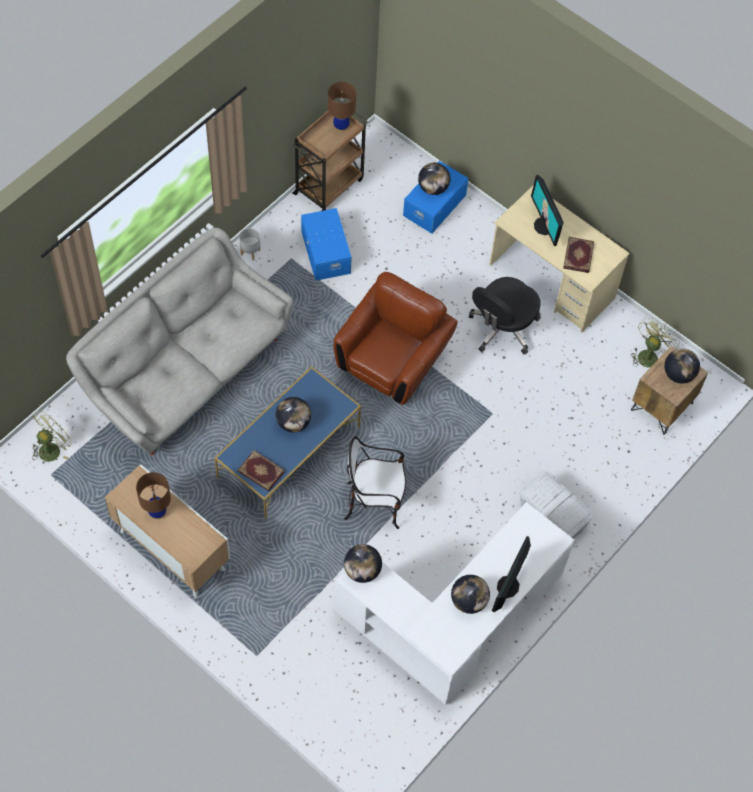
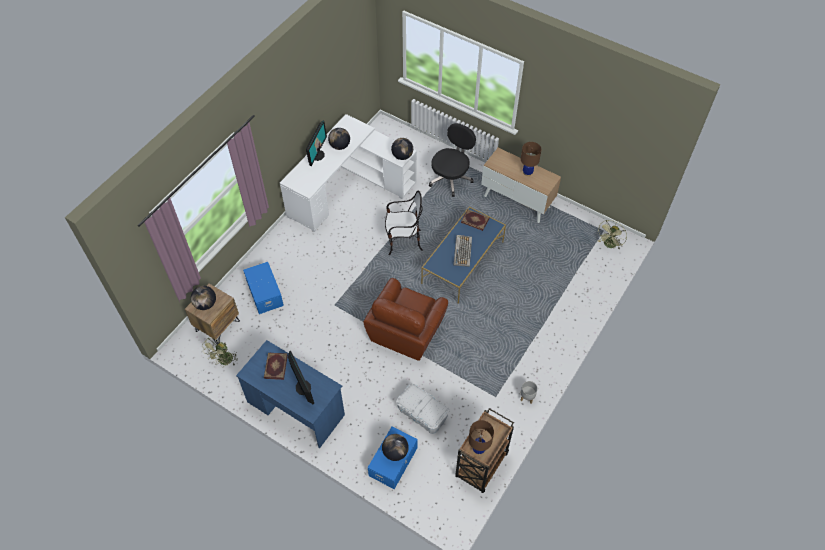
camera: 175 degrees right, 5 degrees down
(186, 371) = (544, 304): grey sofa -> none
(293, 423) = (462, 251): globe -> keyboard
(325, 252) = (471, 405): blue storage box -> blue storage box (265, 292)
(502, 328) = (331, 365): black office chair -> black office chair (451, 178)
(551, 282) = (295, 408): beige desk -> blue desk
(553, 515) = (292, 249): white storage box -> white storage box (422, 414)

